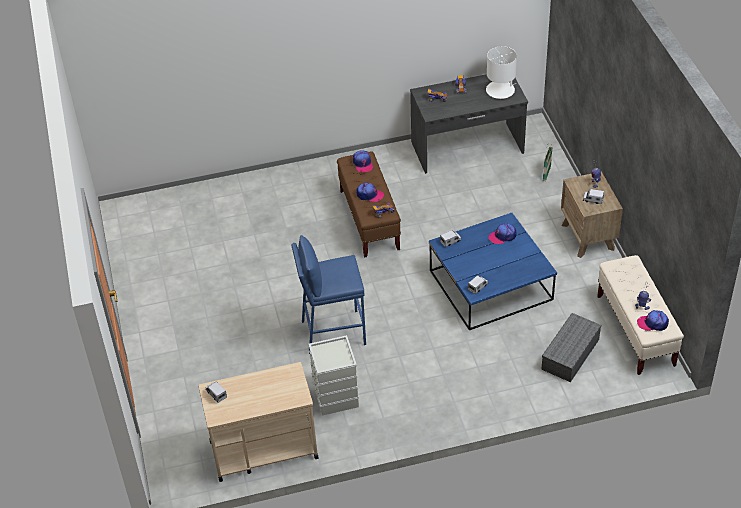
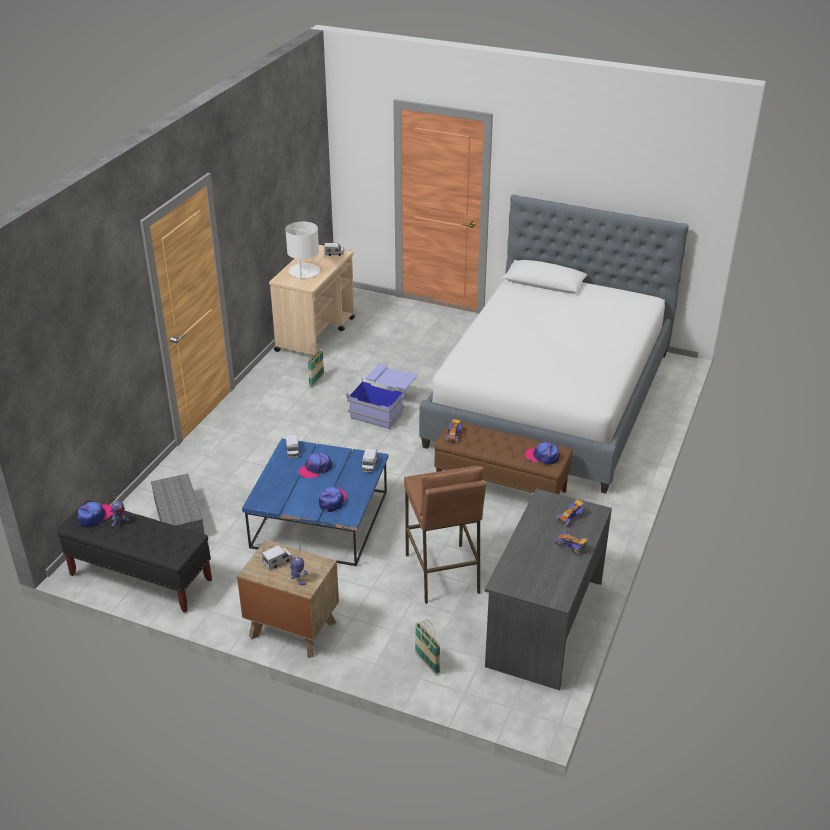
camera: 125 degrees right, 10 degrees down
(231, 249) = (551, 398): none -> bed
(333, 332) = (384, 407): blue stool -> blue storage box
(335, 397) = (316, 380): grey storage box -> basket
(369, 195) = (488, 439): cap -> cap (315, 469)
(475, 204) = (442, 573): none -> brown stool
(500, 90) = (532, 577): white table lamp -> white table lamp (304, 272)
(635, 331) = (140, 577): beige bench -> black bench

